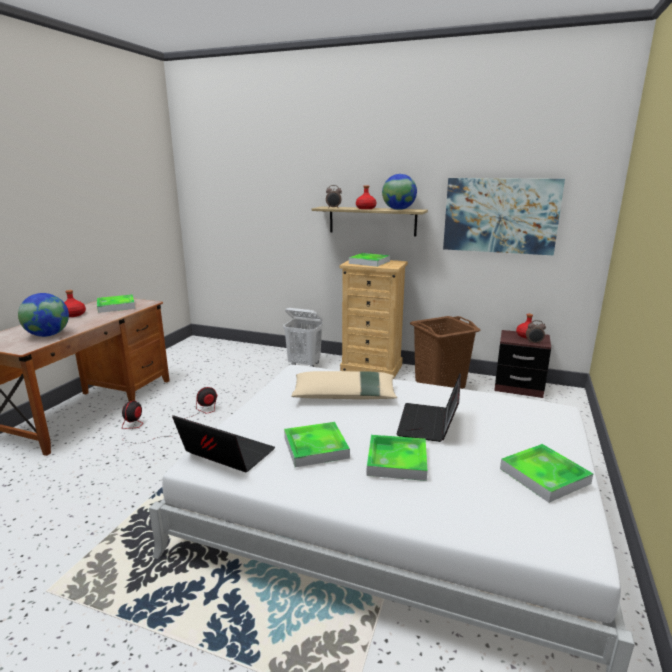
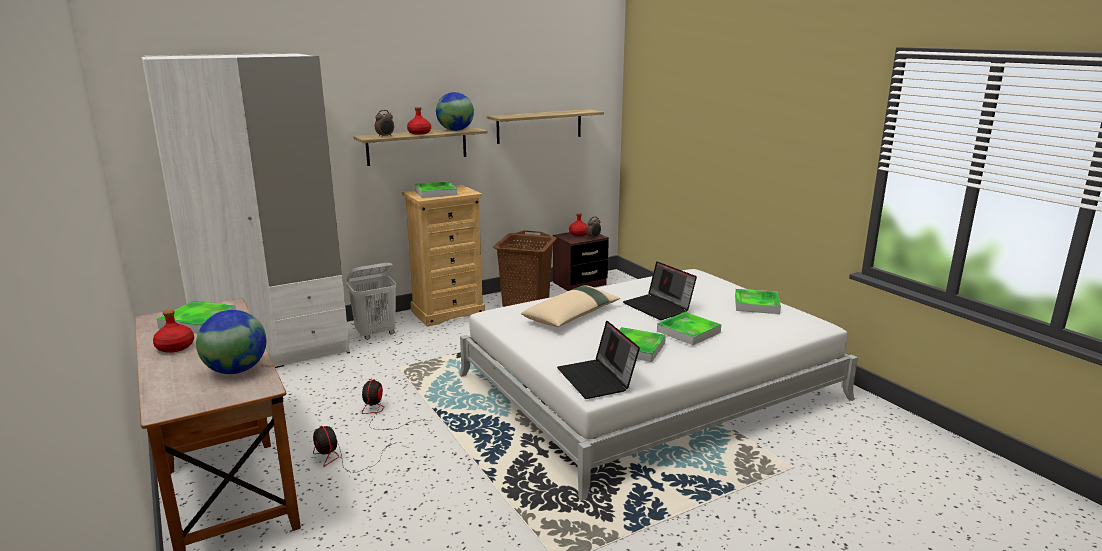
camera: 50 degrees left, 0 degrees up
(225, 455) = (597, 379): laptop -> laptop turned 90 degrees counterclockwise
(238, 353) = (273, 353): none -> white wardrobe
(500, 215) = (539, 126): picture -> shelf

